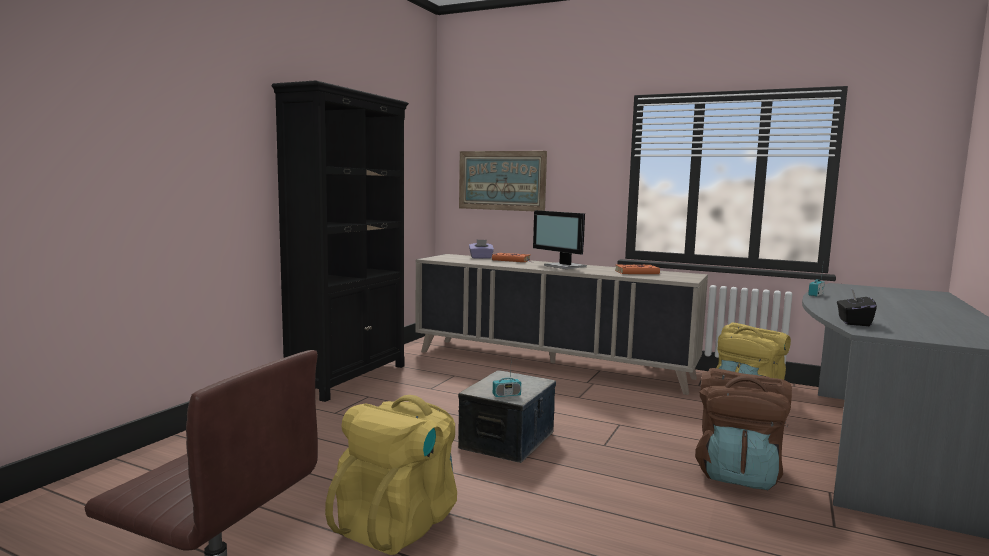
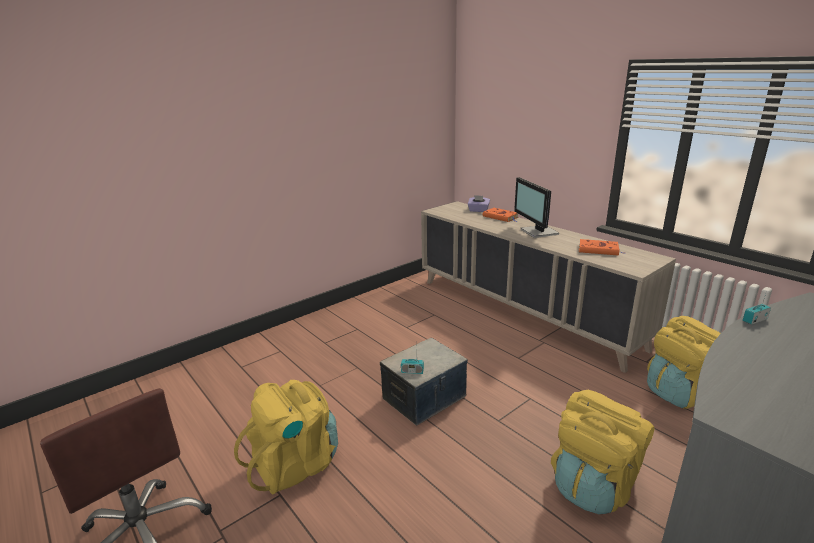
camera: 25 degrees right, 15 degrees up
(349, 378) = (357, 306): black bookcase -> none
(501, 180) = (504, 138): picture -> none
(737, 473) = (594, 484): brown backpack -> yellow backpack
(853, 322) = (727, 391): black tissue box -> none

